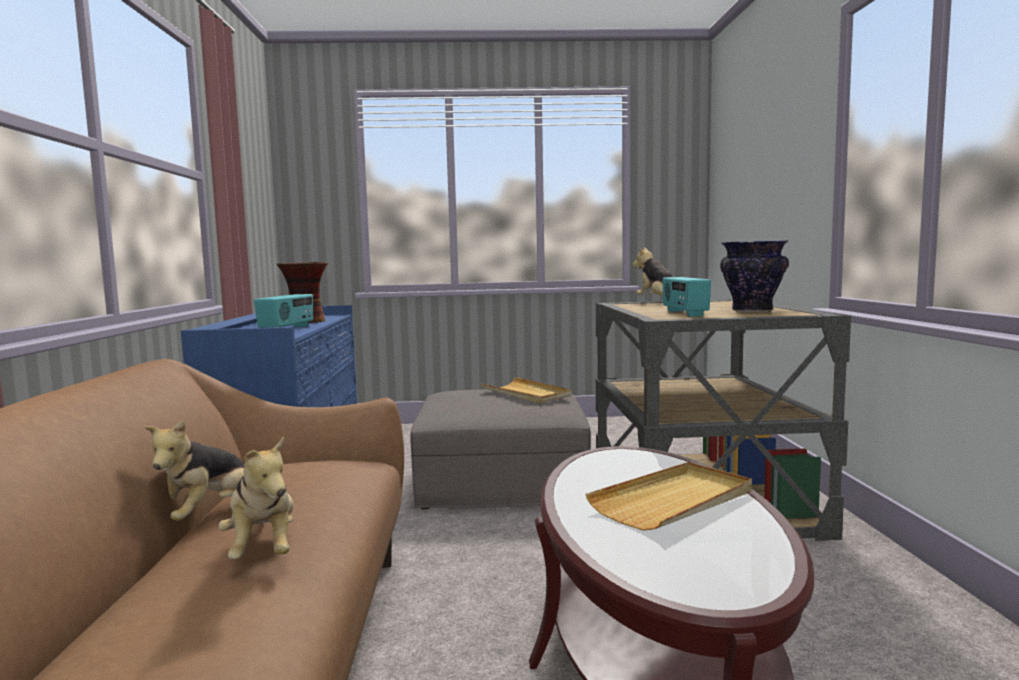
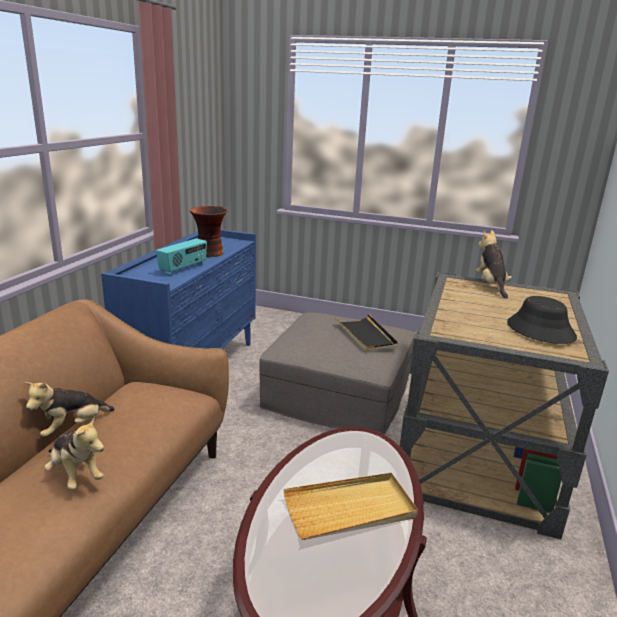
camera: 20 degrees right, 15 degrees up
(264, 549) = (75, 474): plush toy -> plush toy turned 45 degrees counterclockwise
(526, 394) = (366, 335): beige tray -> black tray
(684, 313) = (473, 322): radio -> none
(751, 311) = (540, 330): vase -> black hat

